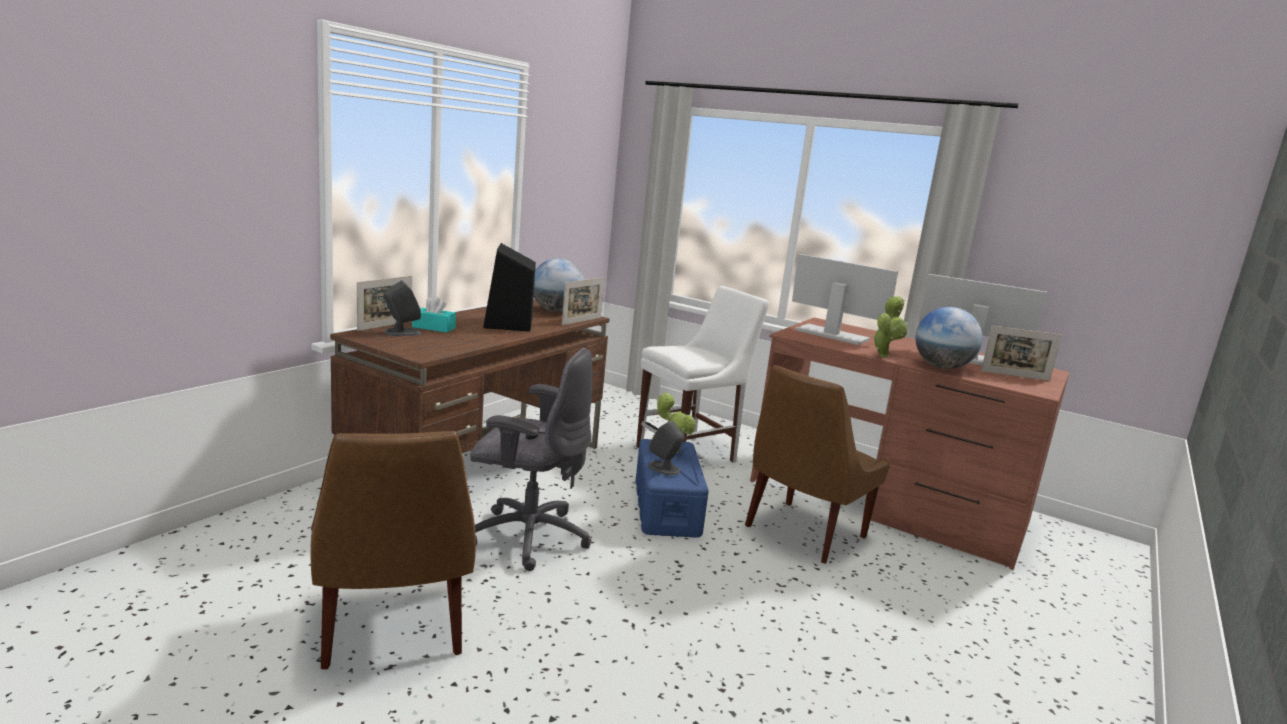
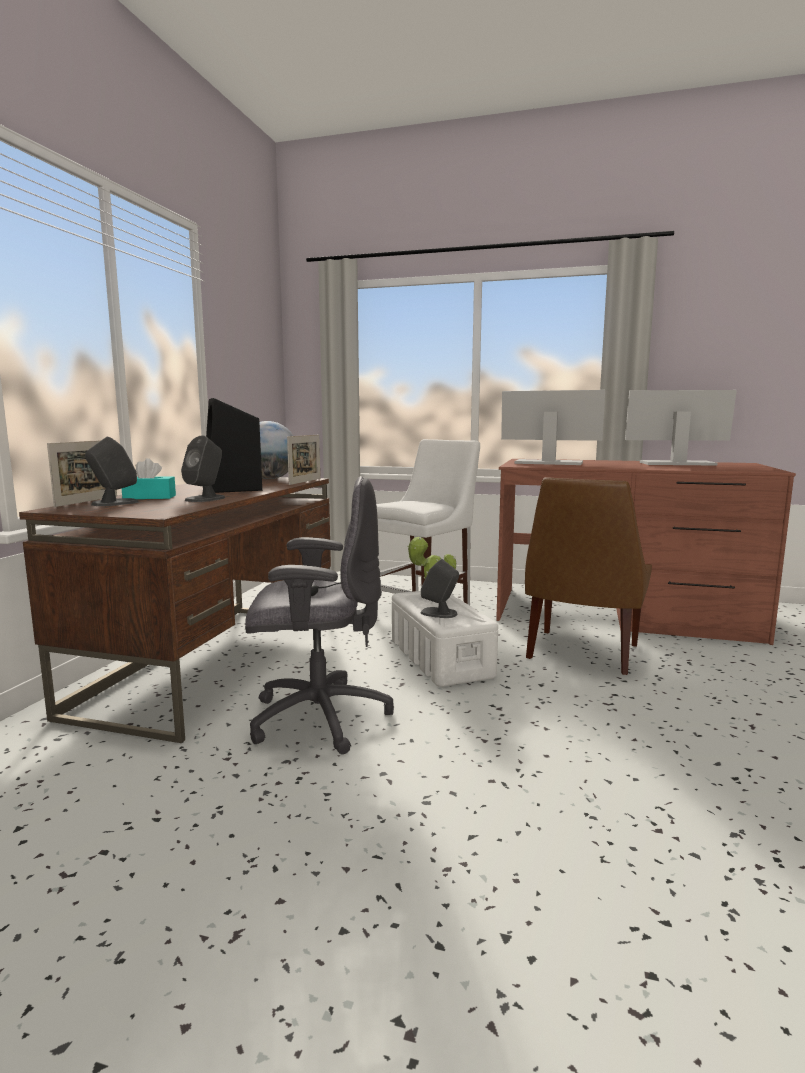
camera: 15 degrees left, 5 degrees down
(392, 630) = (212, 878): brown chair -> none
(473, 338) = (205, 499): none -> grey speaker
(666, 507) = (440, 658): blue storage box -> white storage box
(884, 355) = (614, 467): potted plant -> none
(942, 367) = (671, 468): globe -> none
(1015, 375) = (730, 466): picture frame -> none

